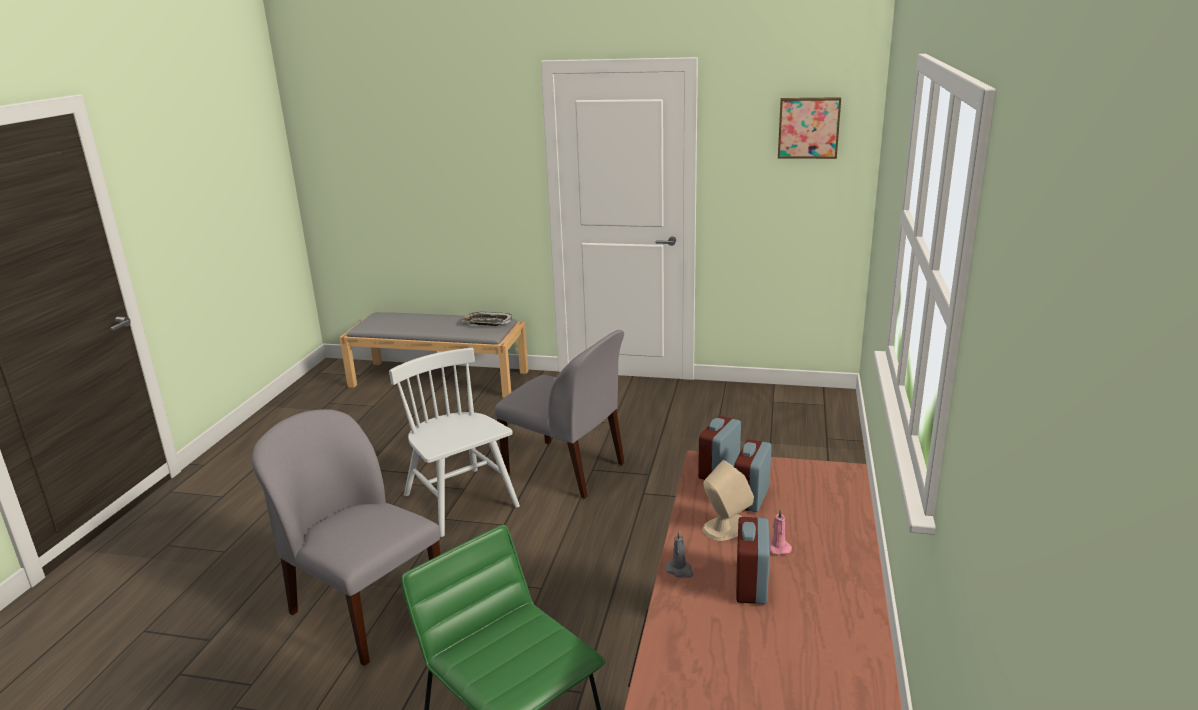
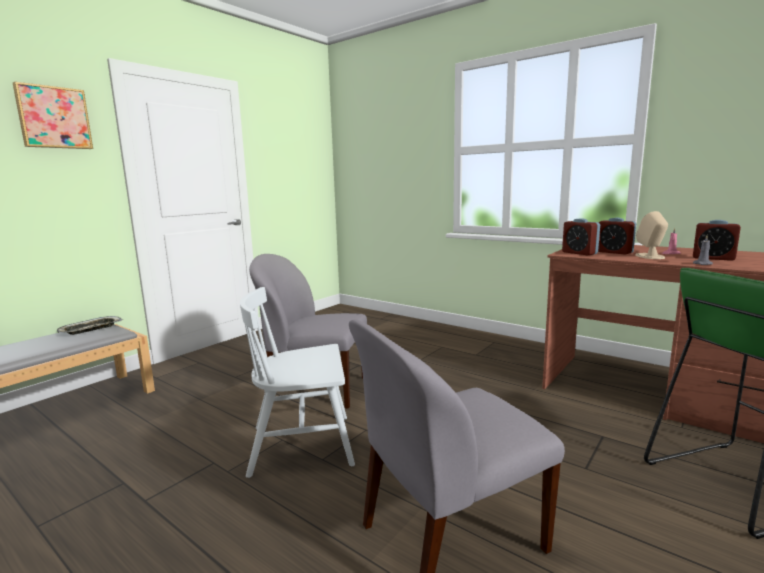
camera: 65 degrees left, 10 degrees down
(567, 470) = (315, 389): grey chair -> grey chair turned 135 degrees counterclockwise
(808, 127) = (302, 139): picture -> picture (53, 118)

